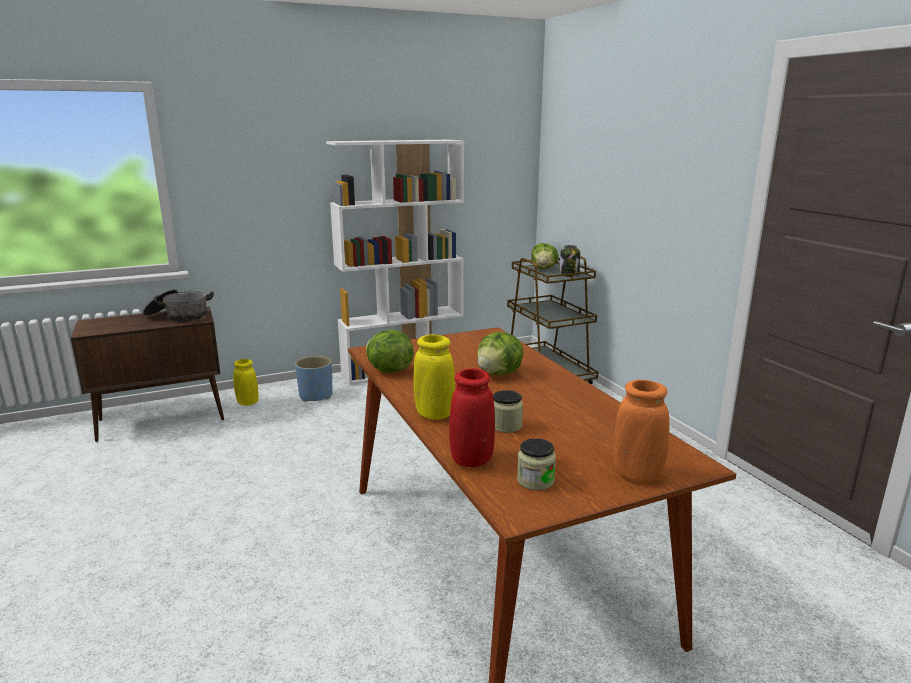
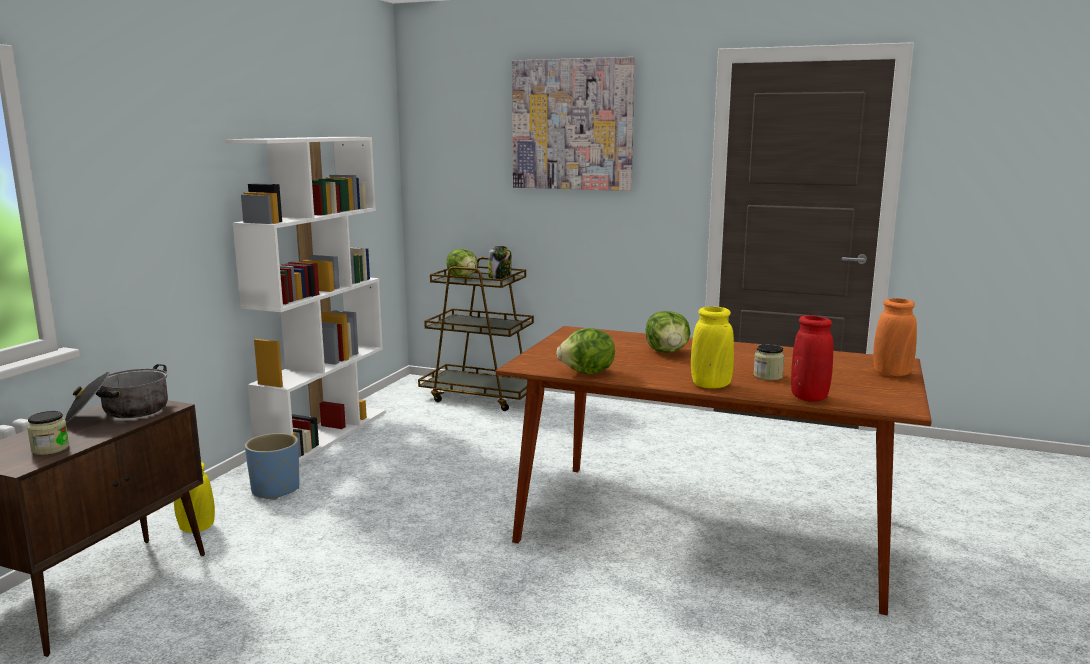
camera: 45 degrees left, 5 degrees down
(535, 481) = (865, 394): jar -> jar (50, 449)
(645, 132) = (572, 125): none -> picture

